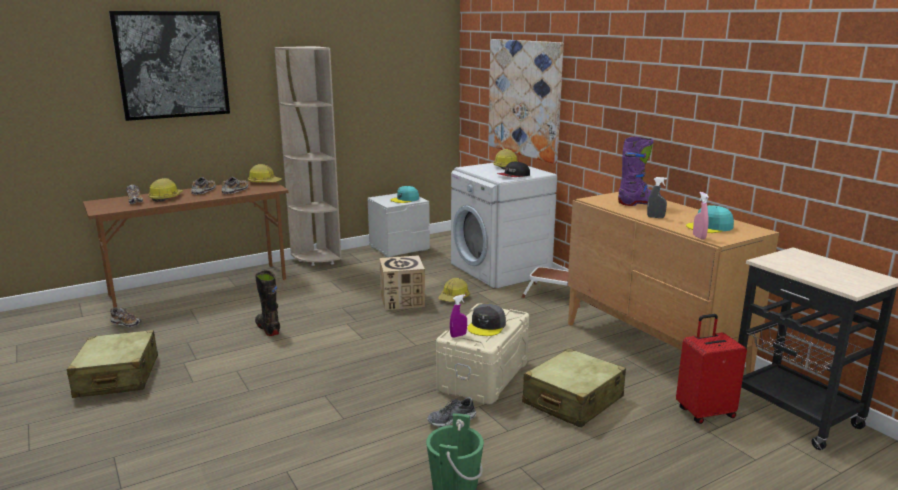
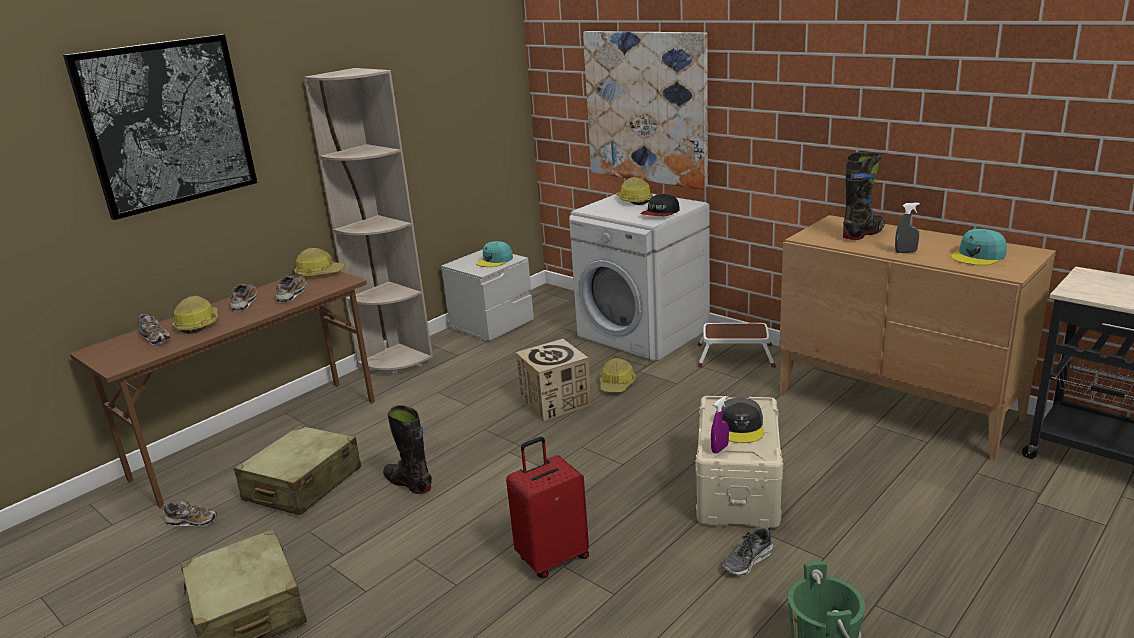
camera: 15 degrees left, 5 degrees up
(572, 401) = (864, 498): beige suitcase -> beige suitcase (302, 485)
(639, 203) = (863, 234): purple boot -> black boot
(699, 237) = (984, 273): pink spray bottle -> none
(704, 412) = (1012, 477): red suitcase -> red suitcase (552, 558)

